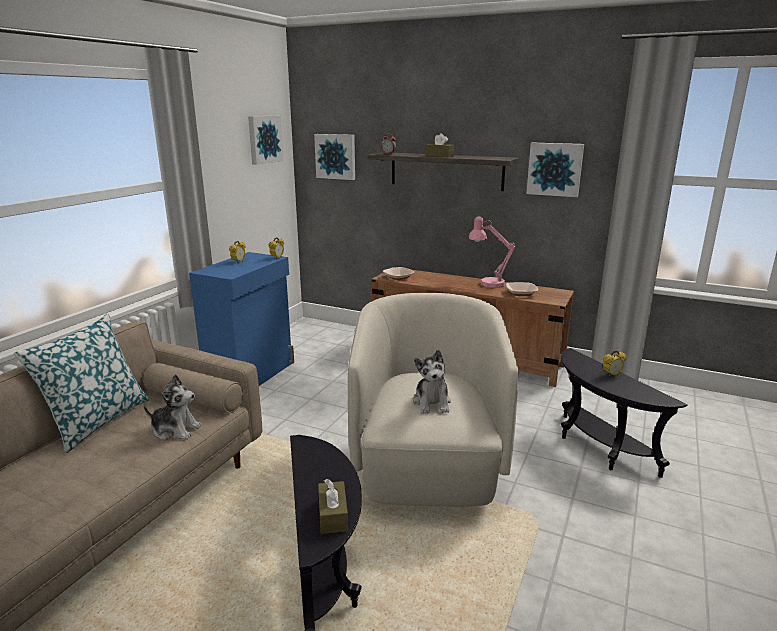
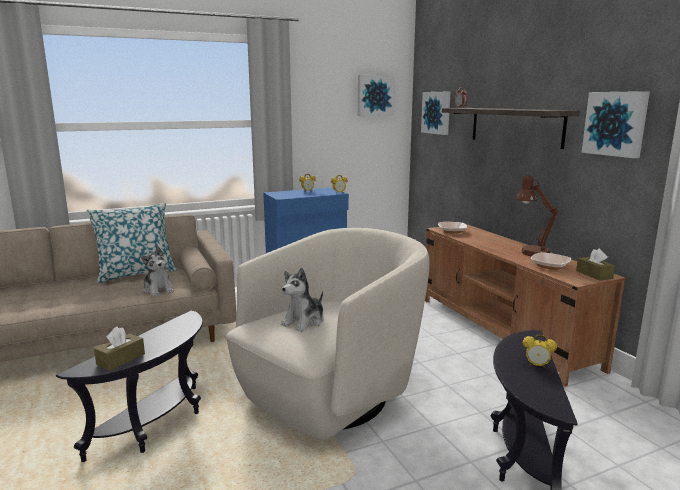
camera: 40 degrees right, 5 degrees down
(439, 156) = (498, 108): brown tissue box -> brown tissue box (594, 274)
(487, 283) = (531, 251): pink table lamp -> brown table lamp

